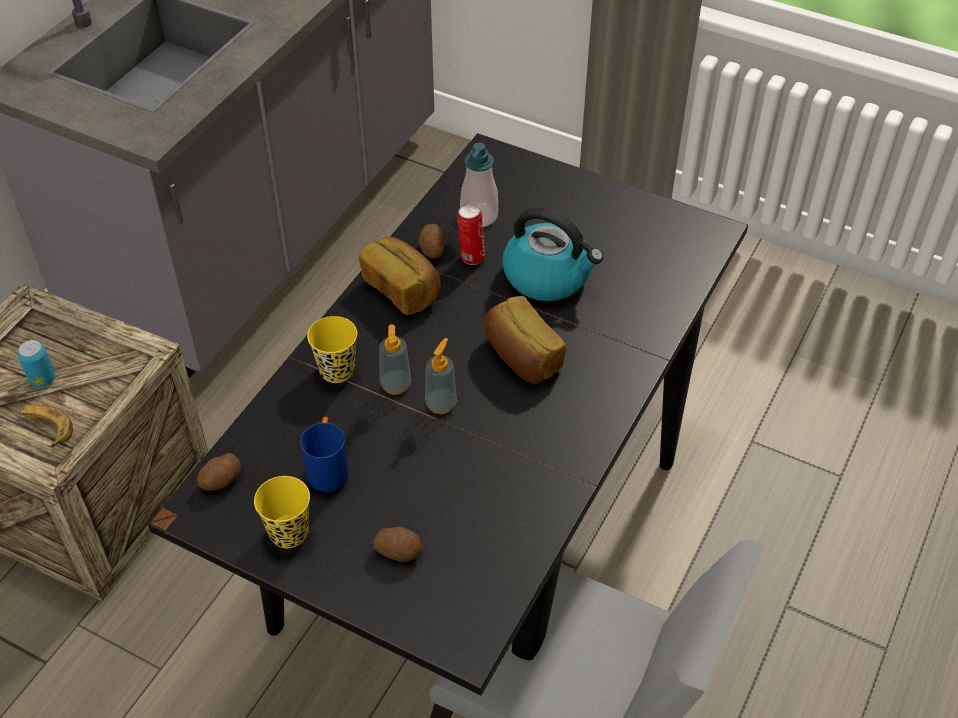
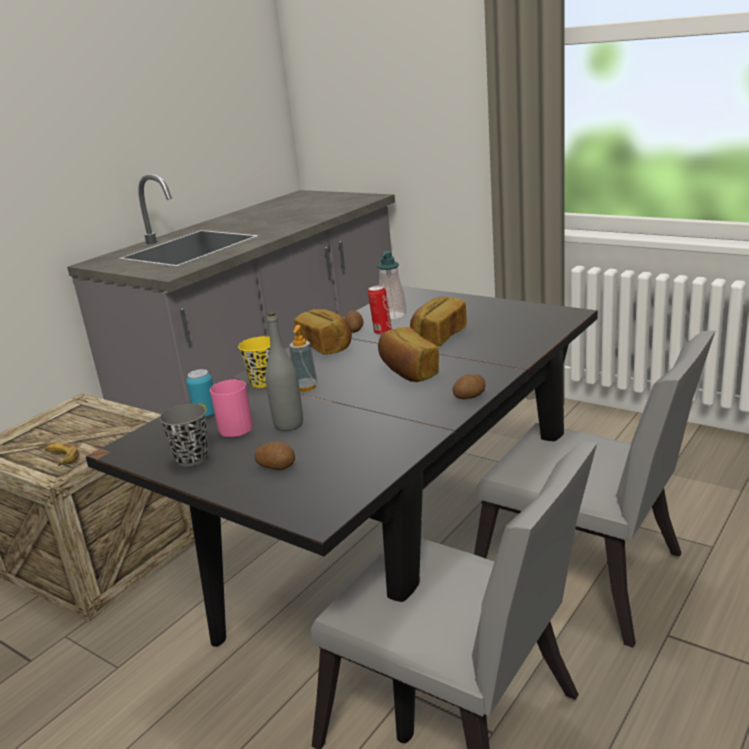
camera: 10 degrees right, 25 degrees down
(42, 380) = (70, 435): can -> can (206, 414)
(221, 481) = (152, 434): potato -> potato (470, 397)
(289, 532) = (192, 458): yellow cup -> grey cup
(328, 468) = (237, 426): blue mug -> pink mug
(393, 467) = (288, 425): none -> grey bottle
(441, 404) = (337, 394): soap dispenser -> none
(548, 276) = (438, 337): kettle -> bread
(700, 527) = (588, 579): none -> grey chair

